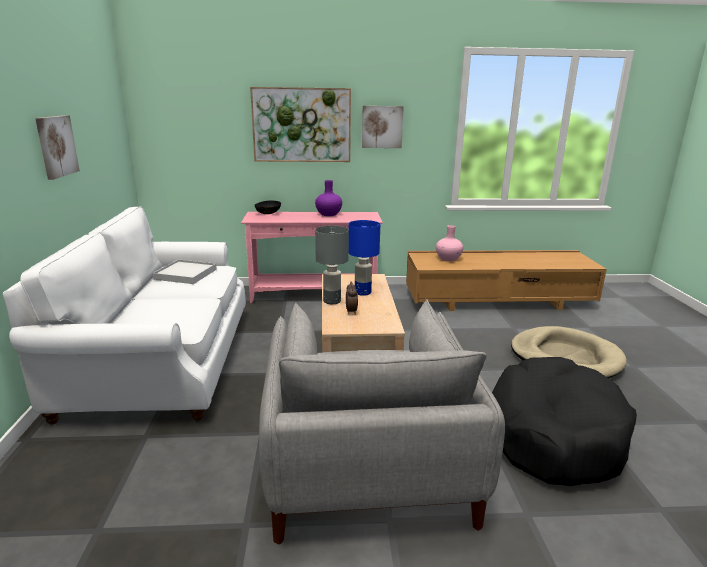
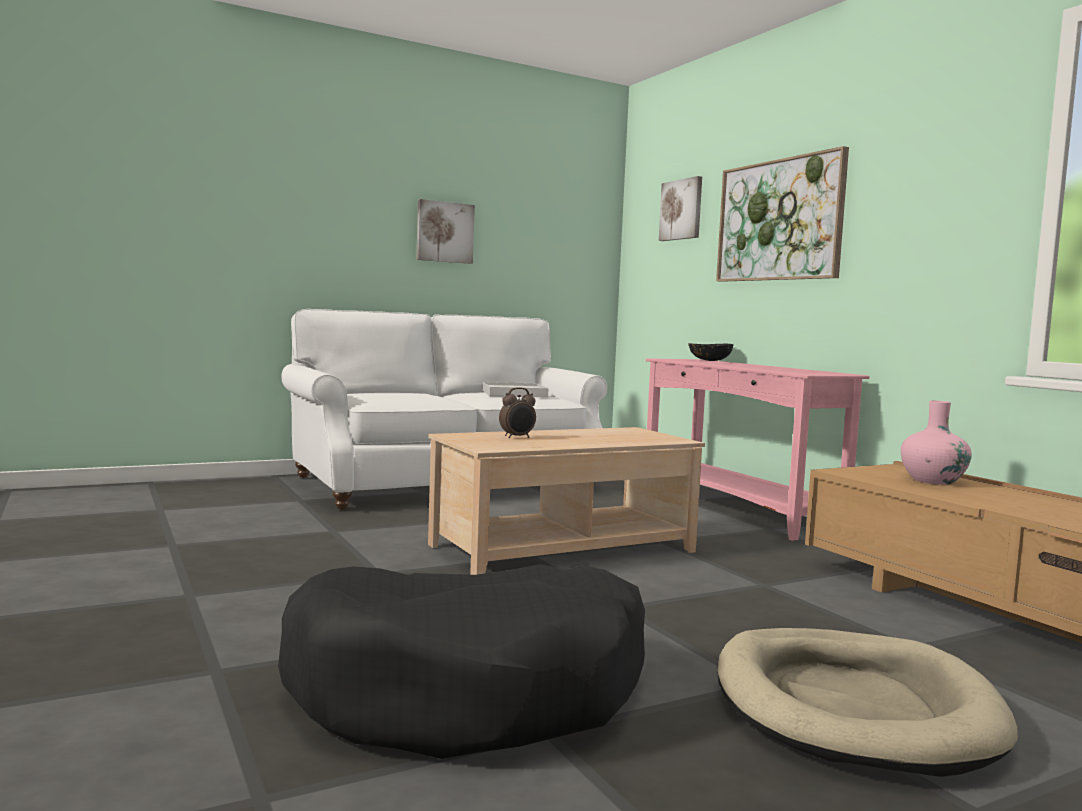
camera: 65 degrees right, 15 degrees down
(328, 214) = (777, 367): purple vase -> none
(332, 301) = (542, 432): grey table lamp -> none
(363, 292) = (598, 438): blue table lamp -> none
(367, 465) = (294, 577): grey armchair -> none
(382, 127) = (893, 209): picture -> picture (681, 210)

